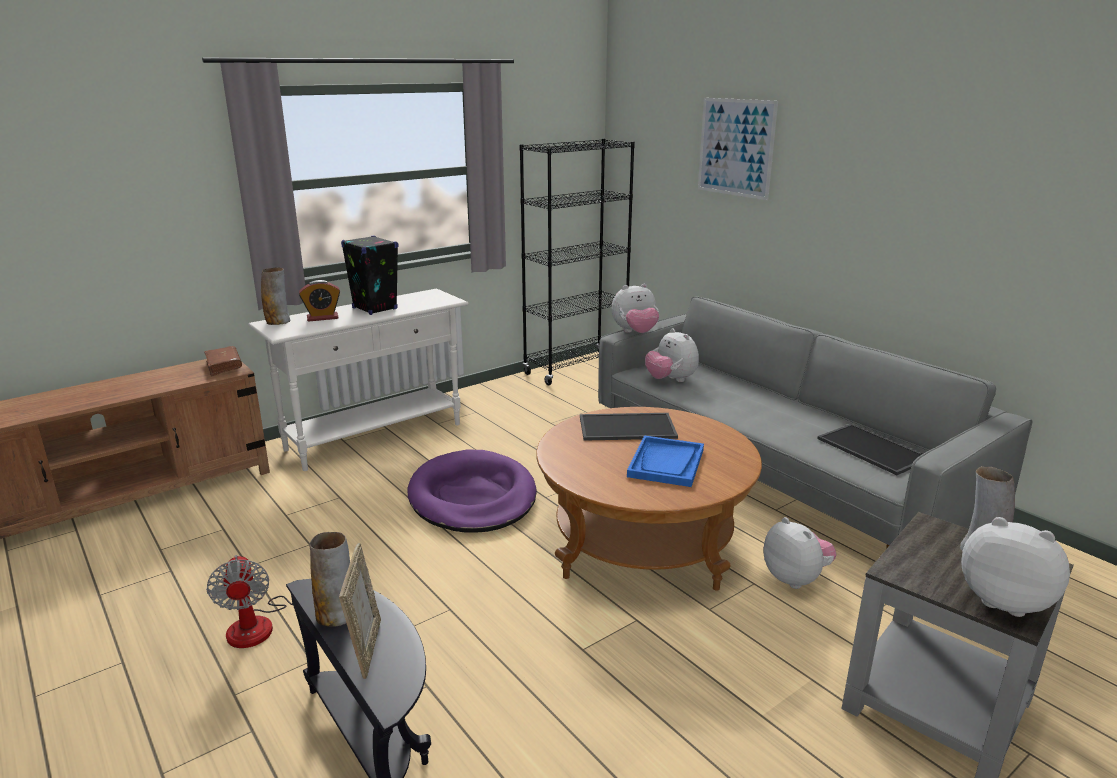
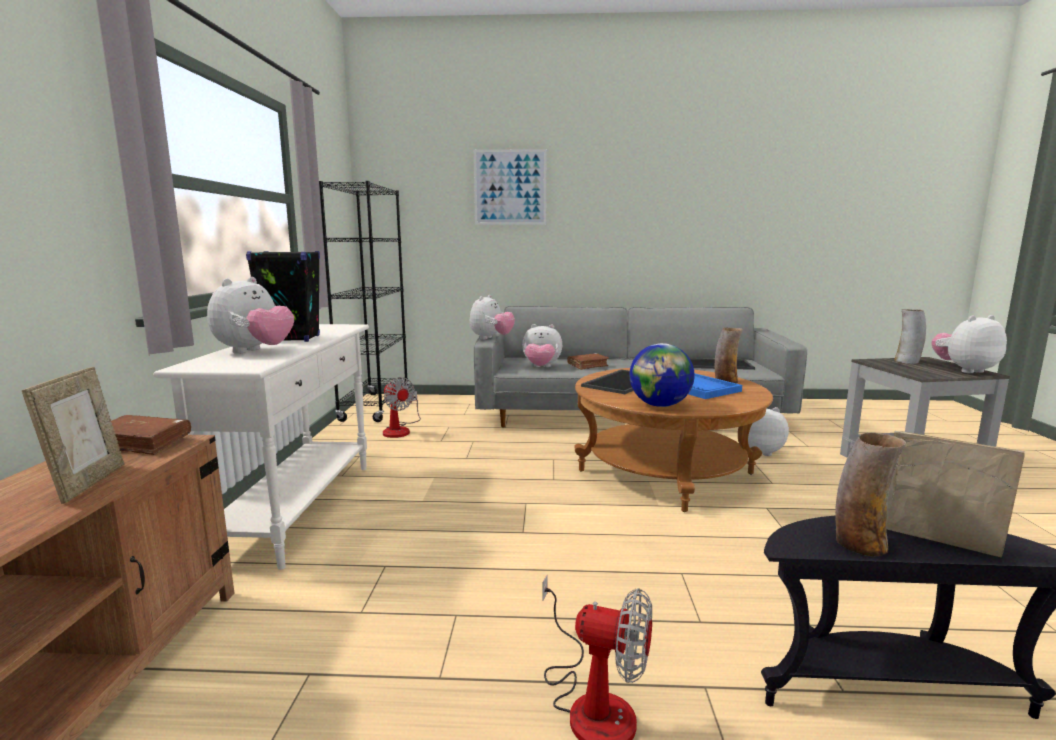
camera: 50 degrees left, 10 degrees down
(166, 383) = (88, 483): none -> picture frame
(278, 322) = (203, 363): vase -> vase (725, 381)
(322, 318) = (254, 351): alarm clock -> plush toy
(472, 497) = (506, 504): purple dog bed -> none
(546, 399) = (400, 430): none -> fan
(569, 464) = (660, 405): none -> globe
(716, 394) = (587, 366): none -> brown book

